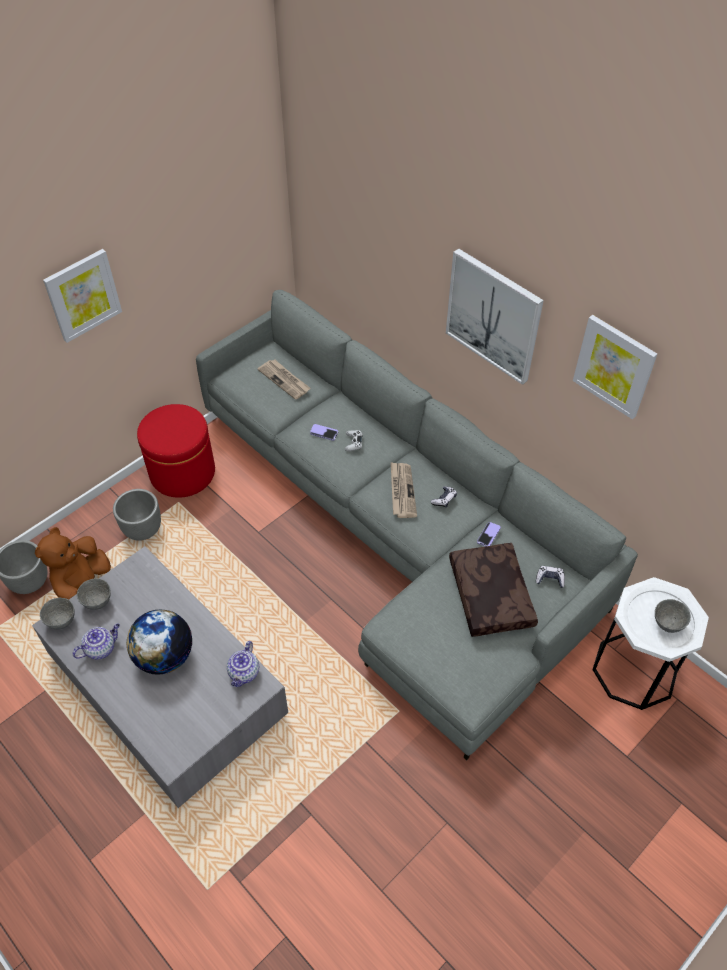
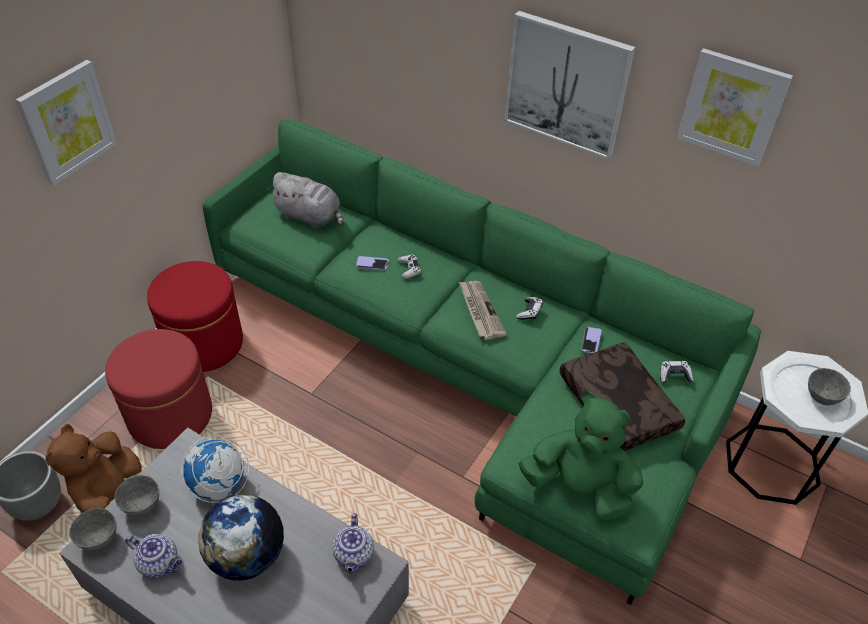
camera: 15 degrees left, 5 degrees down
(101, 648) = (160, 563): teapot -> teapot turned 75 degrees clockwise
(142, 529) = (170, 415): grey planter -> red ottoman
(157, 598) = (219, 486): none -> globe
(285, 380) = (310, 217): newspaper -> grey plush toy
(399, 533) = (472, 366): grey sofa -> green sofa
(433, 657) = (579, 487): none -> green plush toy

